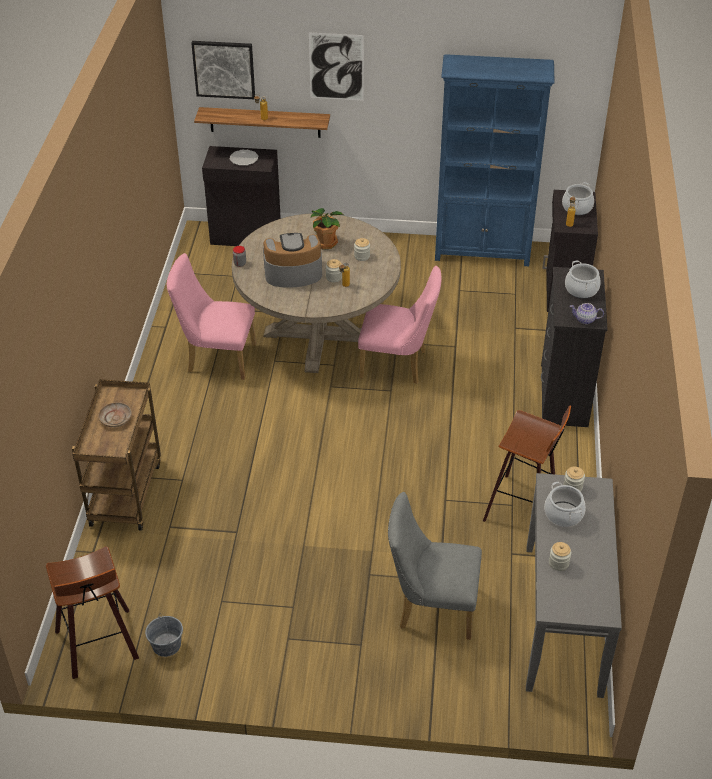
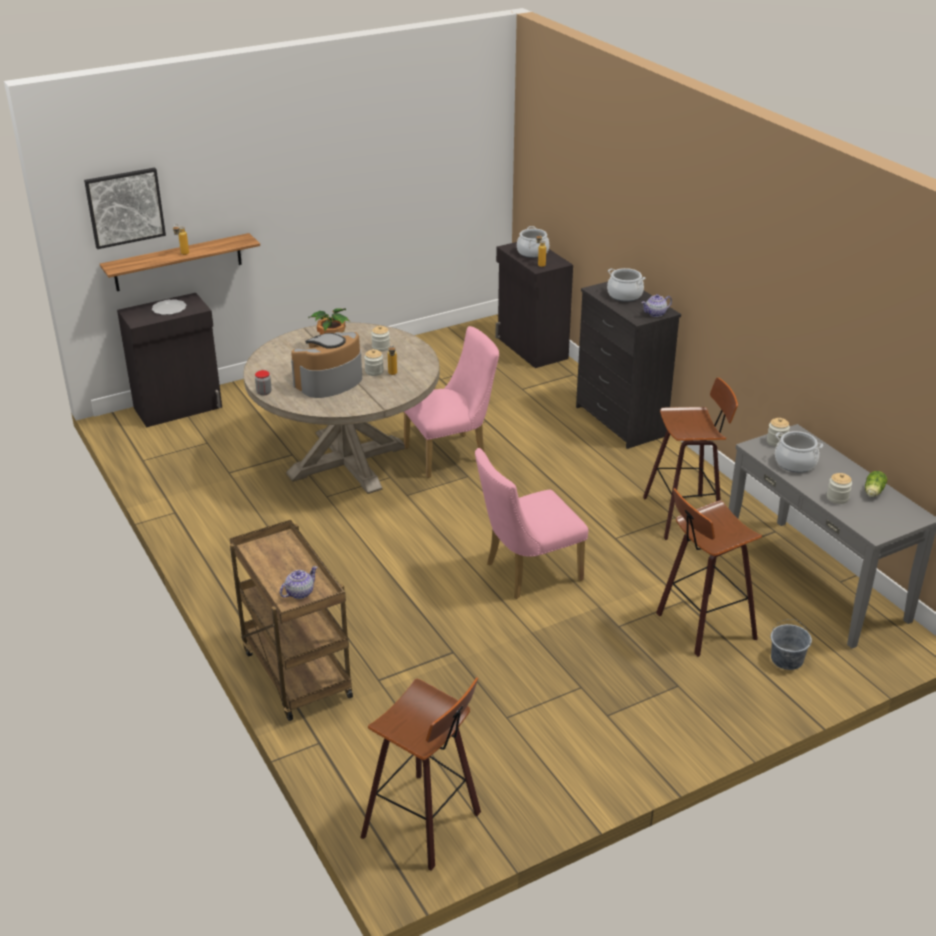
camera: 35 degrees left, 10 degrees down
(104, 443) = (299, 593): none -> teapot
(116, 418) = (285, 567): beige plate -> none
(166, 645) = (495, 784): grey bucket -> grey bucket (786, 659)
(216, 358) = (262, 517): pink chair -> pink chair (526, 573)
(336, 67) = (251, 174): picture -> none
(431, 608) = (702, 625): grey chair -> stool
(483, 252) = (429, 344): blue bookcase -> none
(595, 574) = (873, 492): none -> lettuce

